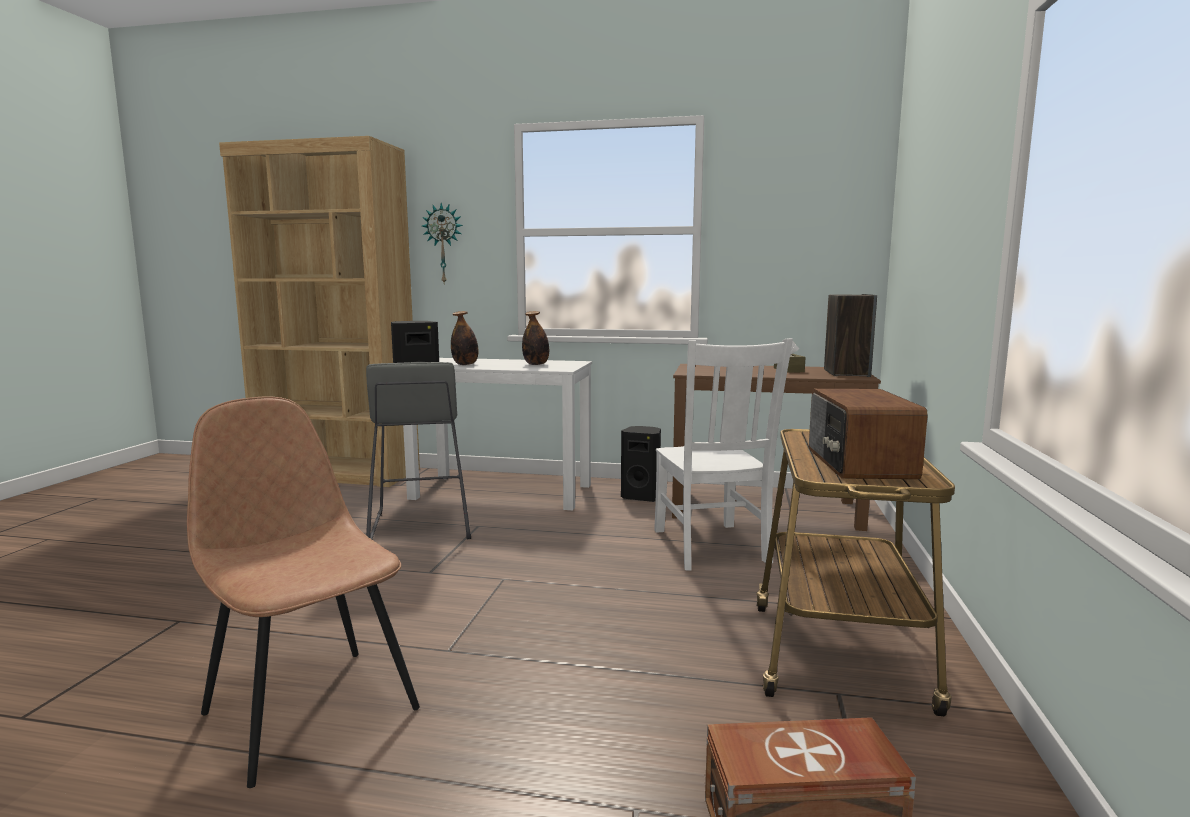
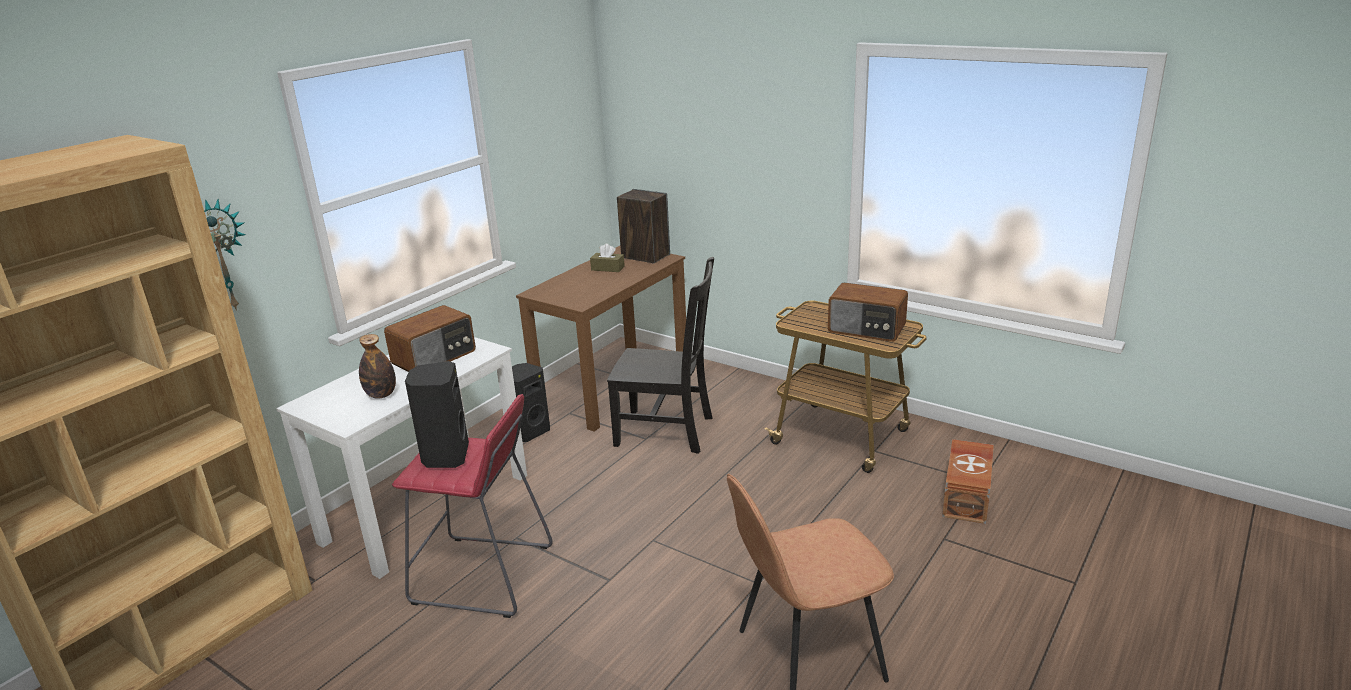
camera: 65 degrees left, 15 degrees up
(421, 526) = (483, 575): grey stool -> red stool
(536, 364) = (435, 357): bottle -> radio
(711, 547) = (668, 431): white chair -> black chair

